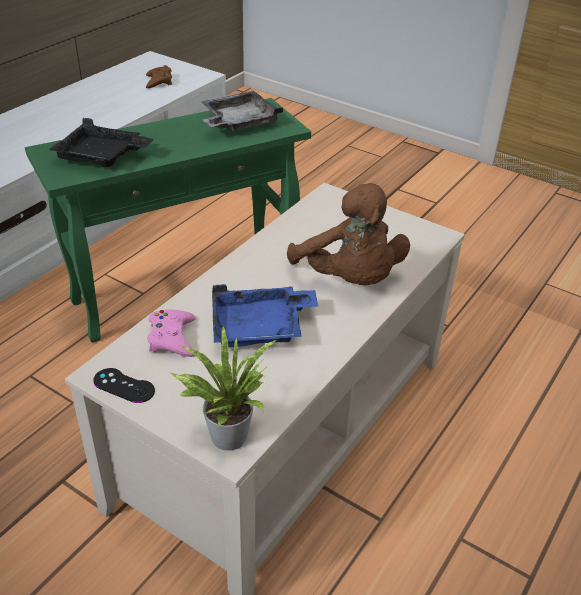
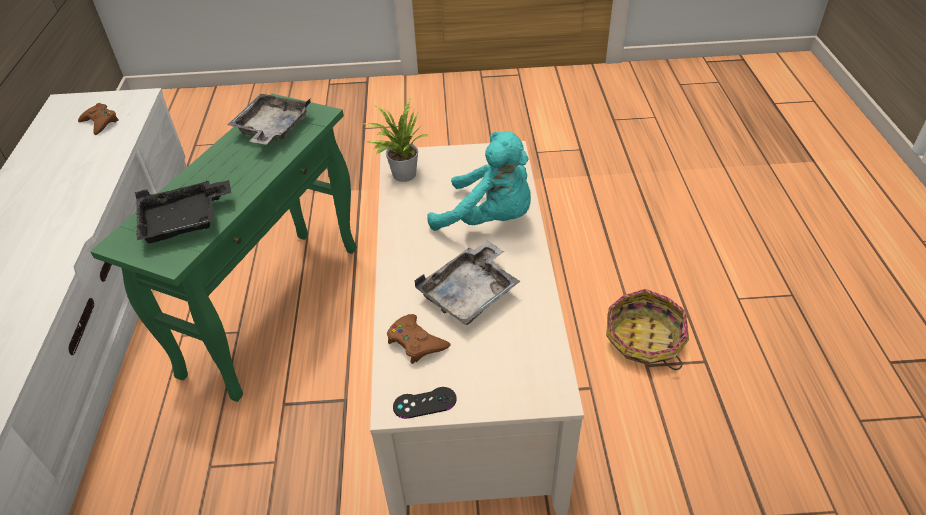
camera: 35 degrees left, 5 degrees up
(172, 338) = (416, 342): pink game controller -> brown game controller
(225, 433) = (538, 386): potted plant -> potted plant (401, 174)
(260, 328) = (470, 294): blue tray -> grey tray
(349, 279) = (489, 219): brown plush toy -> turquoise plush toy
(481, 514) = (644, 340): none -> basket

